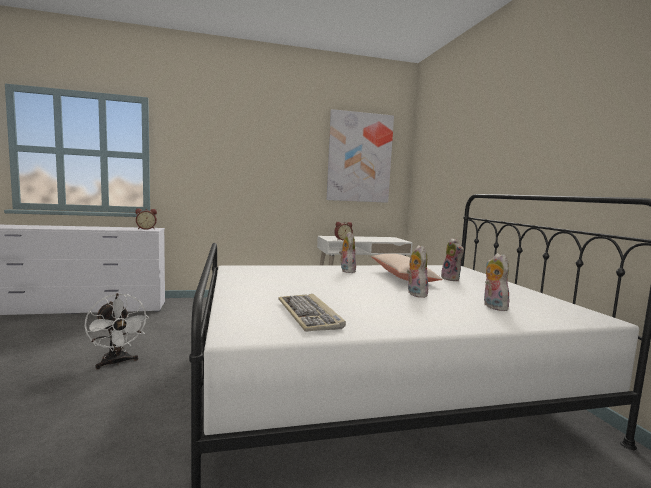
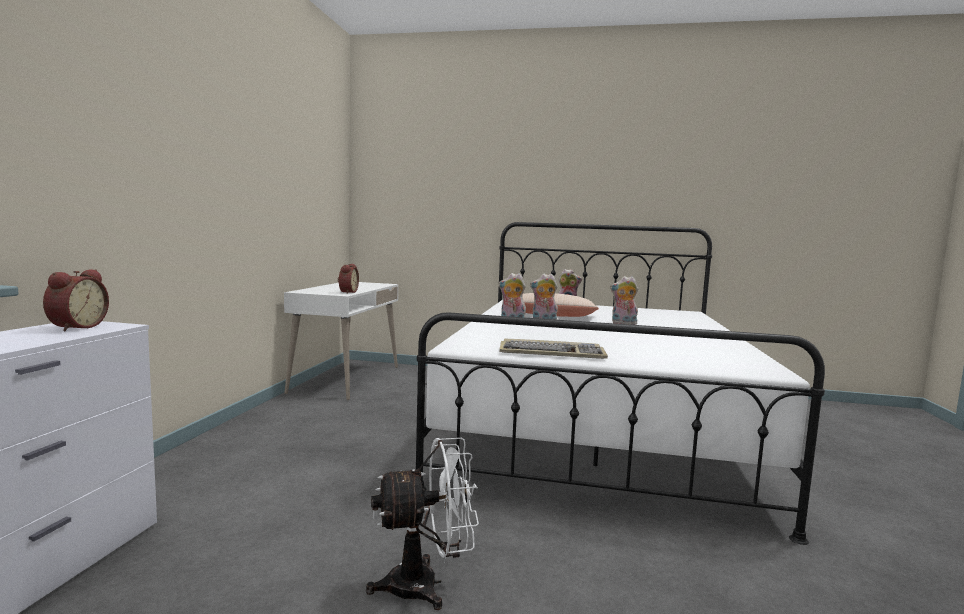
camera: 65 degrees left, 0 degrees up
(309, 315) = (700, 351): keyboard -> keyboard (552, 353)
(359, 157) = (313, 163): picture -> none
(492, 307) = (663, 319): plush toy -> plush toy (543, 321)

